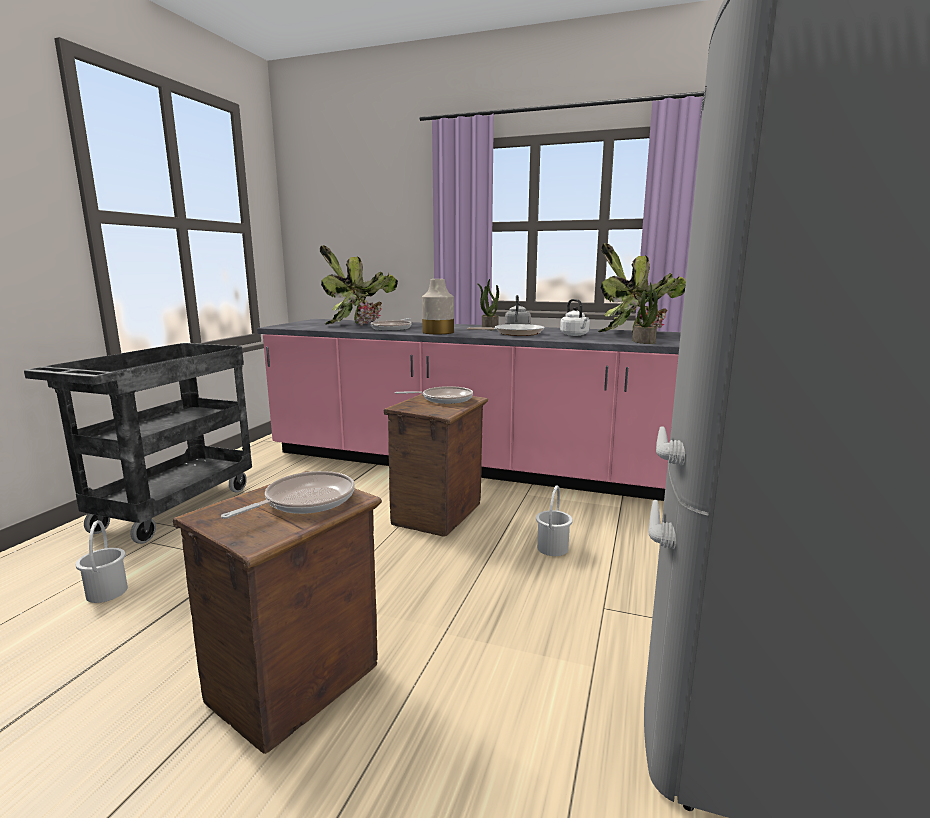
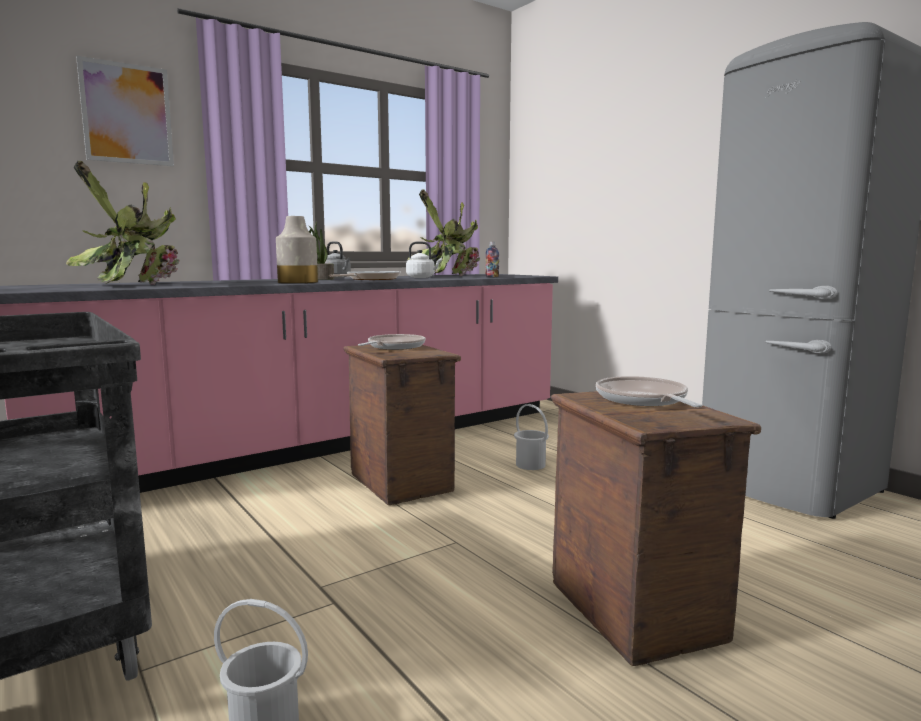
camera: 55 degrees left, 5 degrees down
(393, 328) = (219, 283): frying pan -> none
(395, 202) = (127, 114): none -> picture
(644, 342) = (492, 277): potted plant -> bottle

